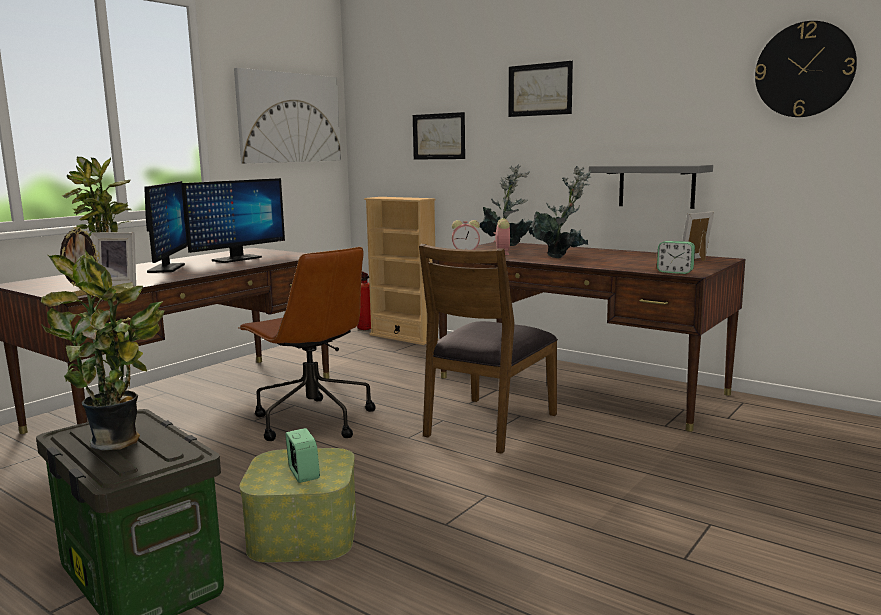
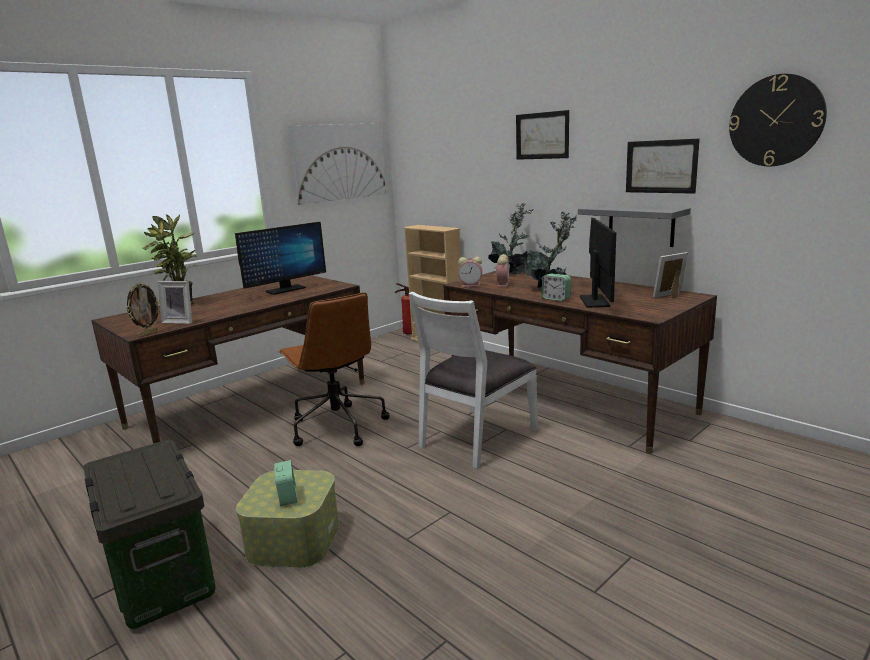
camera: 10 degrees right, 5 degrees up
(120, 442) = (135, 477): potted plant -> none
(166, 268) = (226, 301): monitor -> monitor (594, 301)
(439, 136) = (461, 175): picture -> picture (661, 166)
(488, 424) = (476, 437): brown chair -> white chair
(675, 272) = (638, 314): alarm clock -> alarm clock (556, 298)

